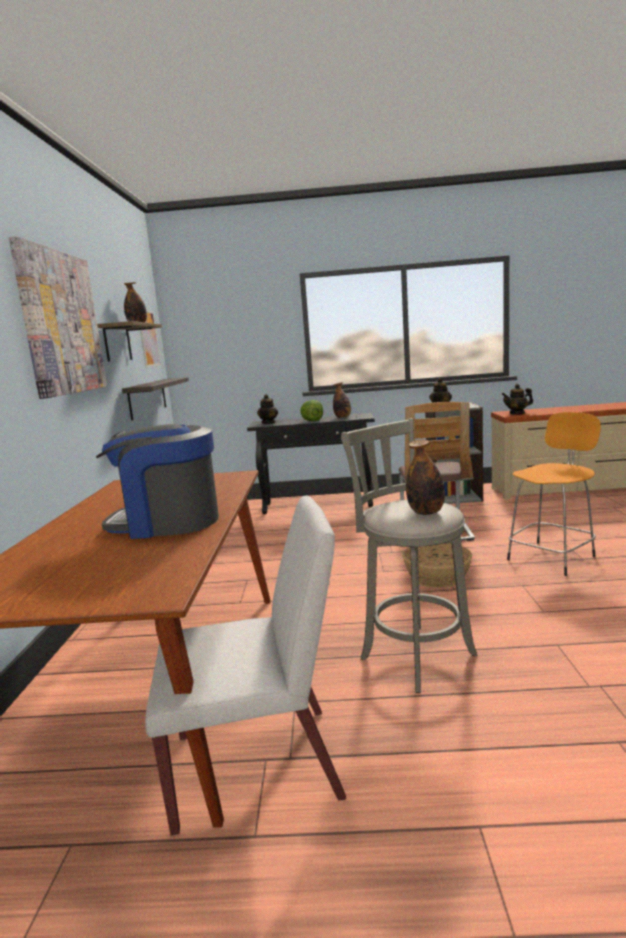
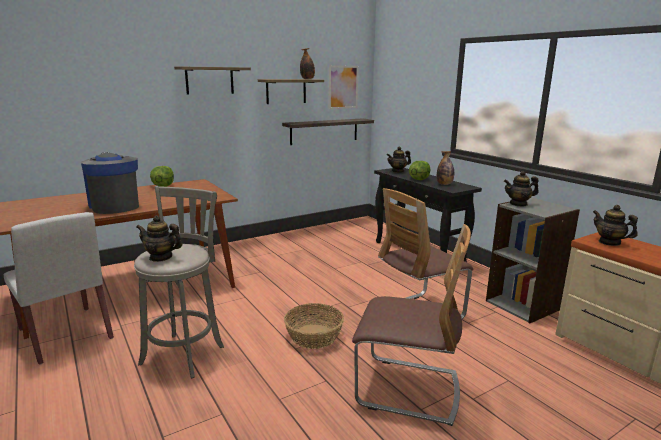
camera: 55 degrees right, 5 degrees up
(60, 323) = (209, 80): picture -> shelf
(104, 498) = (163, 186): none -> lettuce
(426, 512) = (161, 257): bottle -> teapot
(552, 557) = (407, 389): orange stool -> chair

